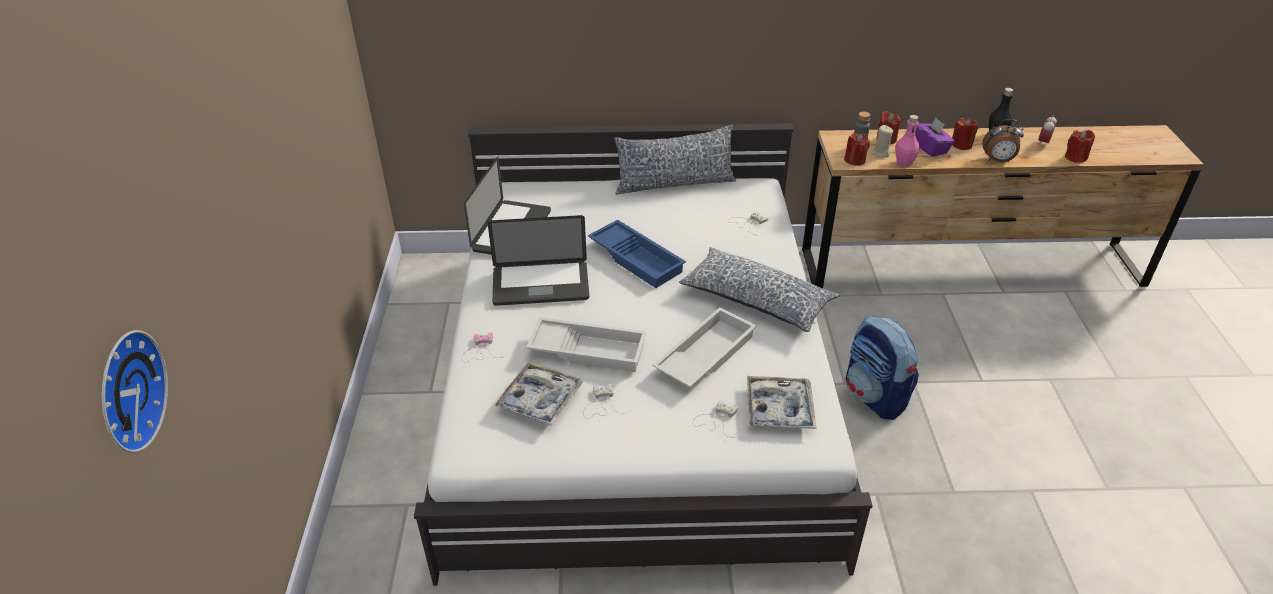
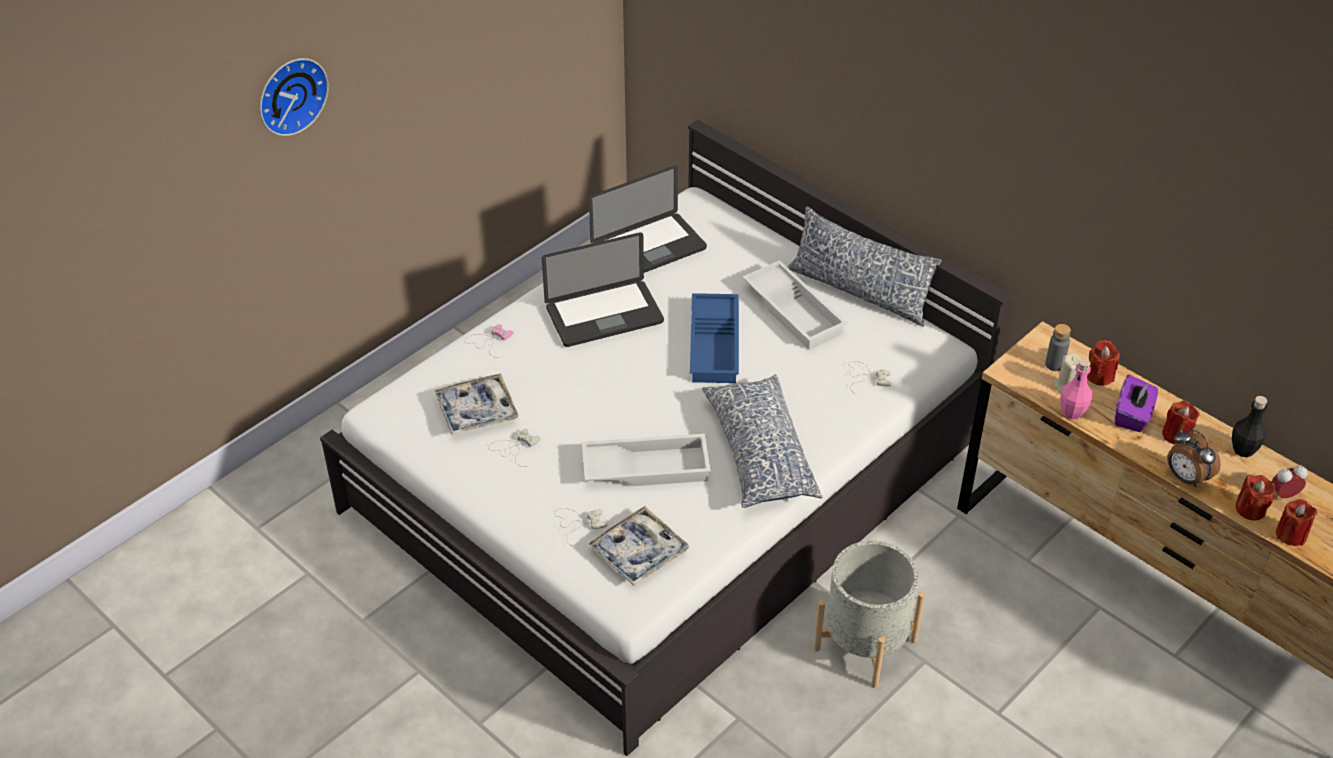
camera: 45 degrees right, 5 degrees up
(125, 391) = (90, 215): wall clock -> wall clock (290, 94)
(540, 285) = (604, 315): laptop -> laptop turned 60 degrees counterclockwise
(589, 349) = (564, 397): white tray -> white tray (795, 311)
(855, 160) = (1023, 376): red candle -> red candle (1250, 509)
(875, 397) = (865, 644): backpack -> grey planter

